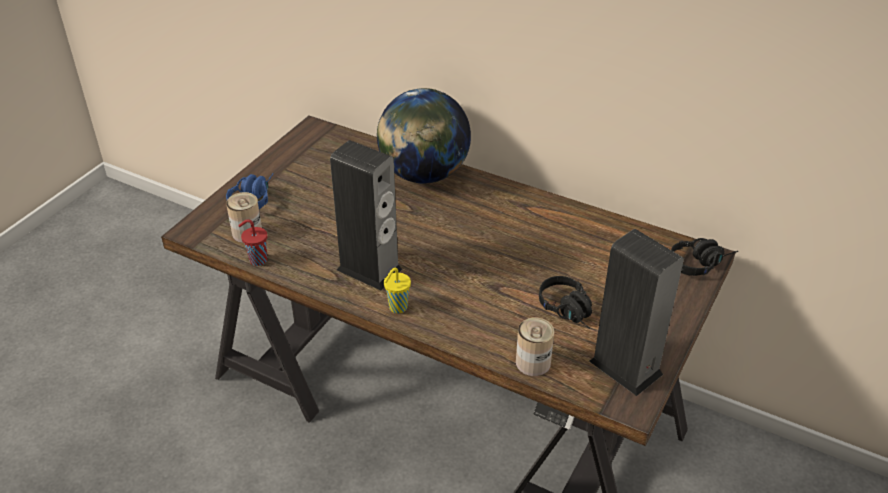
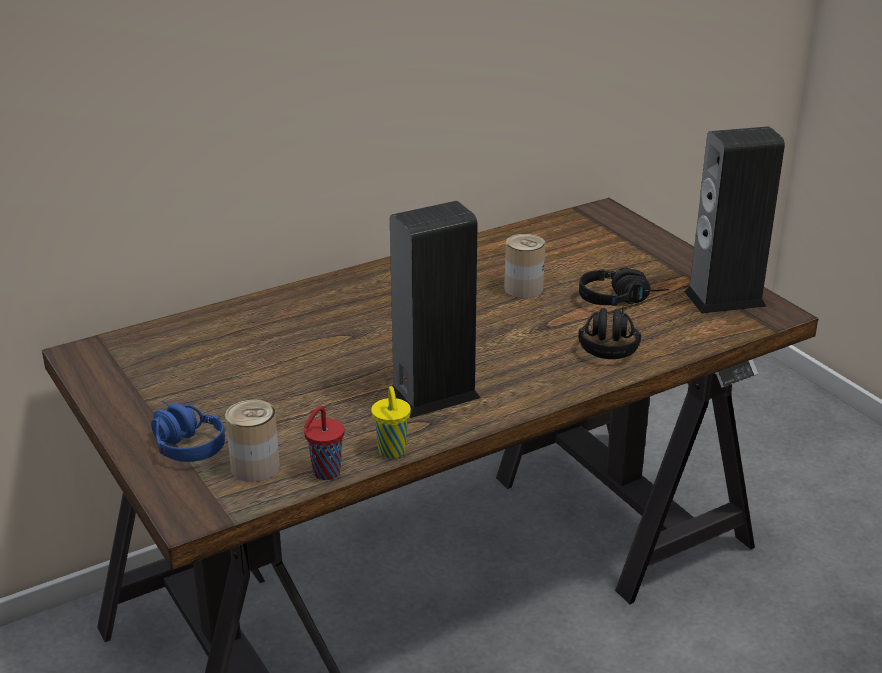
camera: 60 degrees left, 10 degrees down
(397, 308) = (522, 396): yellow cup -> yellow cup (392, 452)
(424, 175) = (292, 308): globe -> none
(533, 362) = (681, 342): can -> can (523, 288)
(700, 263) = (610, 216): black headphones -> black headphones (608, 342)

